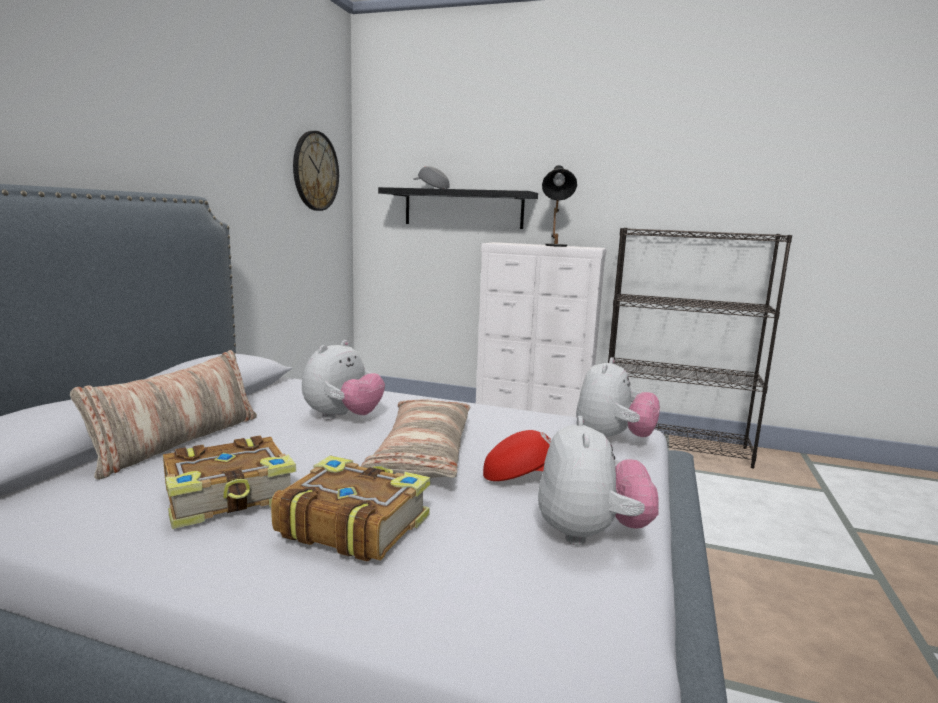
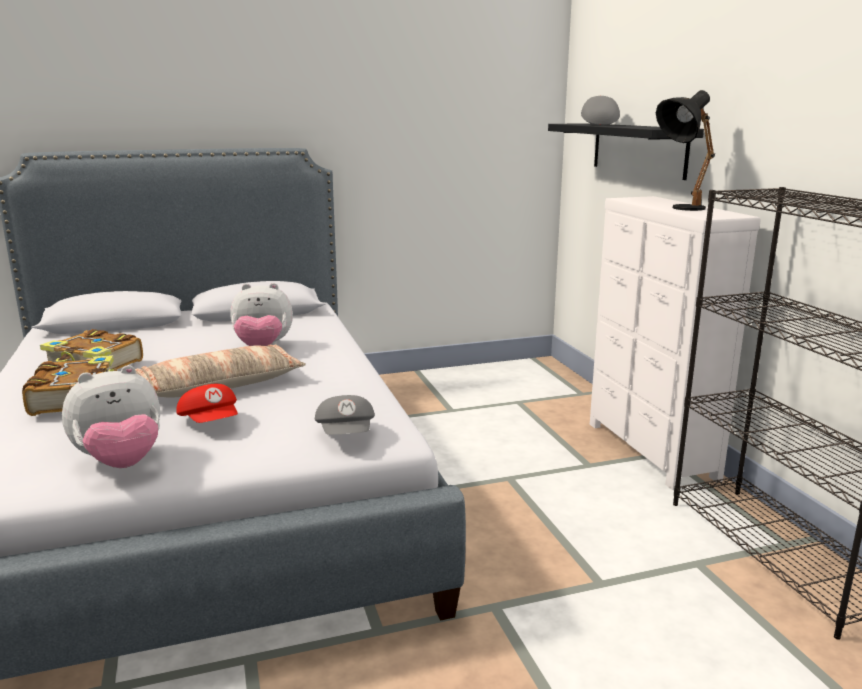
camera: 55 degrees right, 5 degrees up
(178, 442) = (164, 333): pillow -> none
(315, 171) = (490, 108): wall clock -> none
(612, 440) = (347, 435): plush toy -> grey cap

